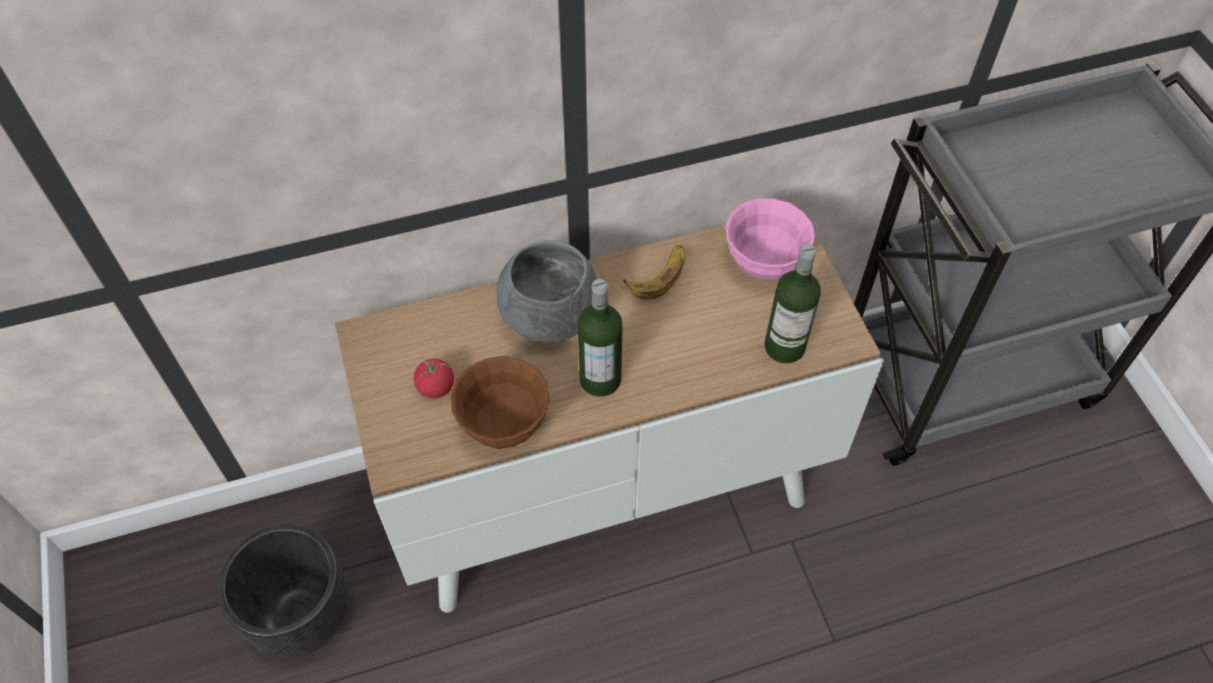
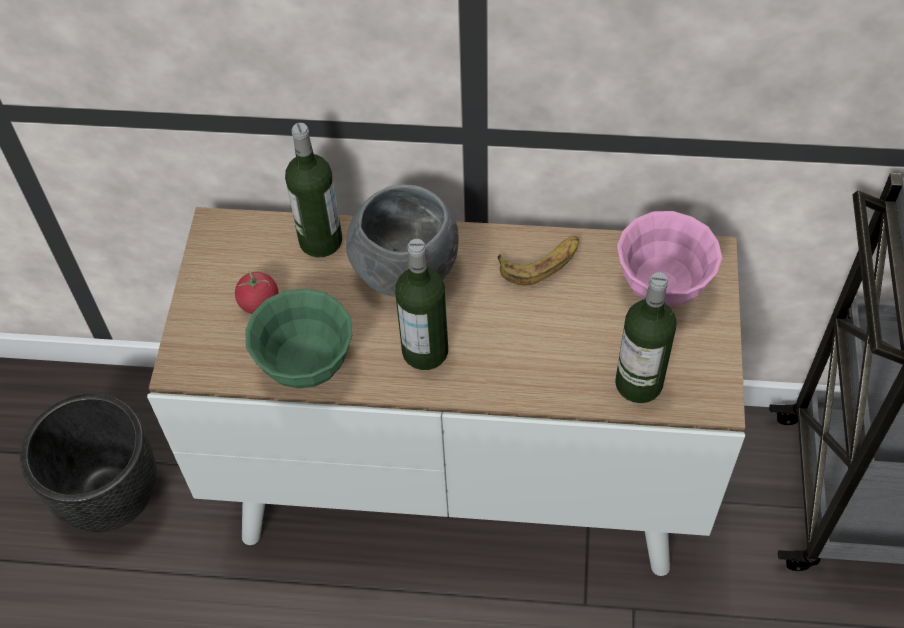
camera: 25 degrees right, 0 degrees up
(463, 316) = (320, 241): none -> bottle
(504, 425) = (306, 364): brown bowl -> green bowl

